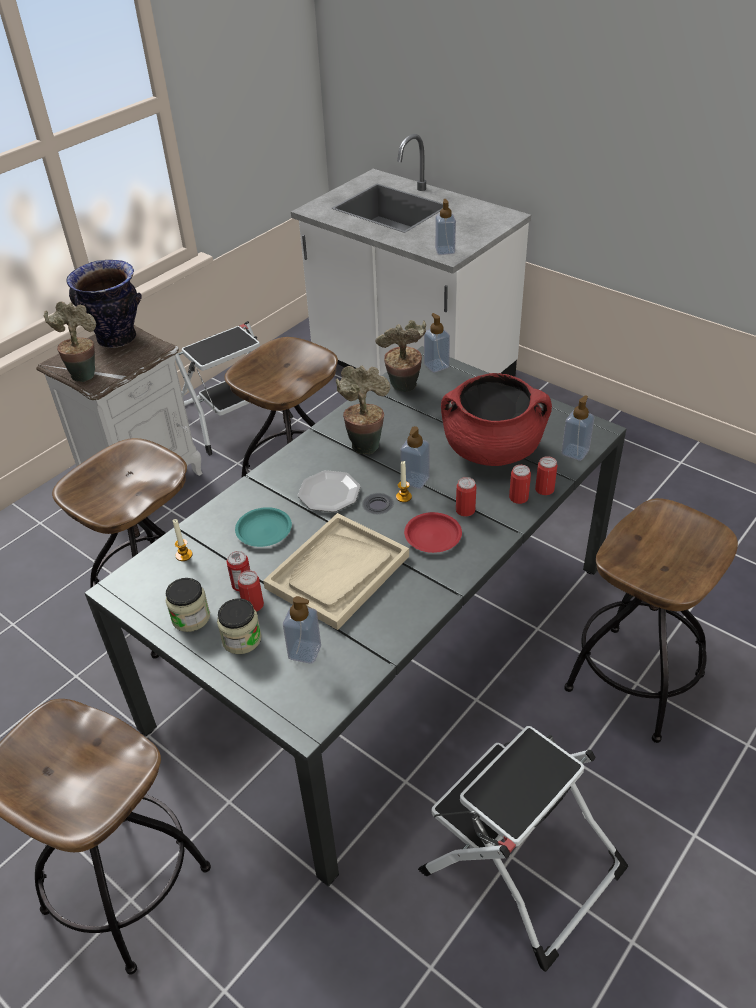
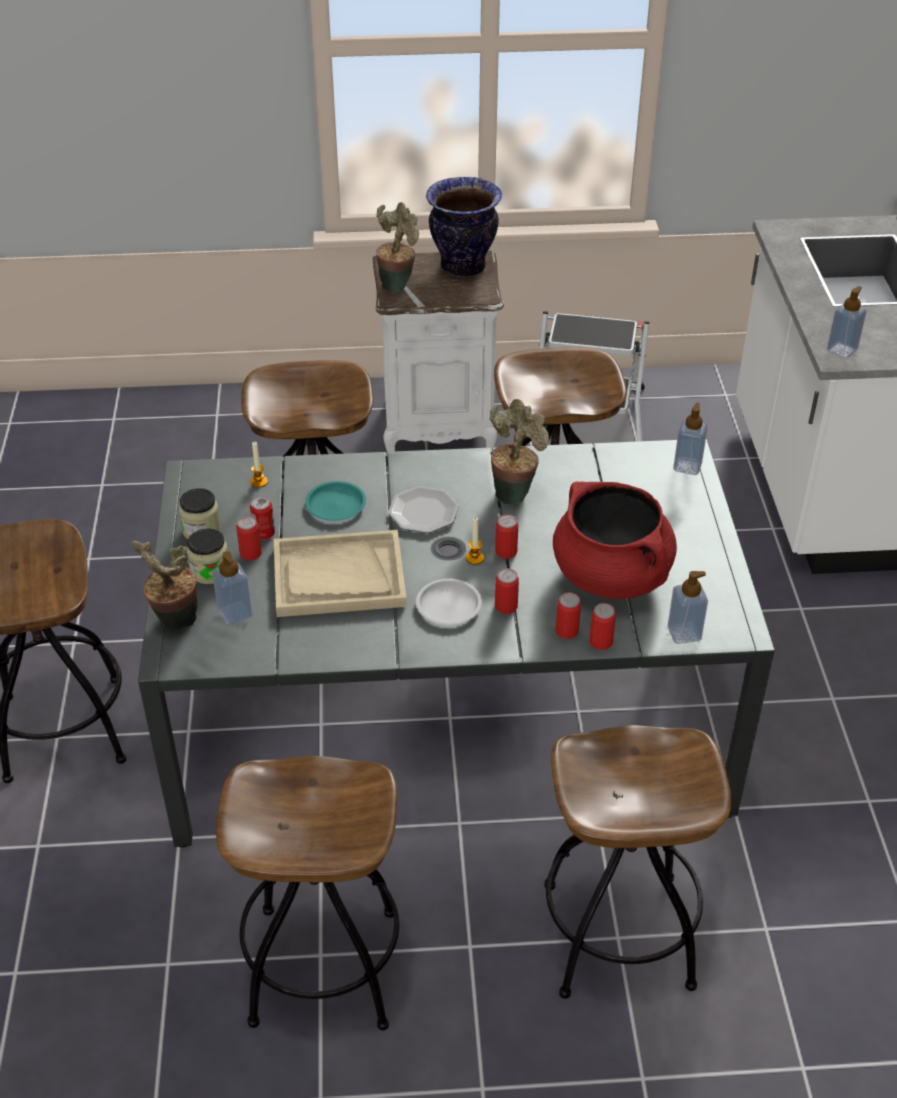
camera: 45 degrees right, 0 degrees up
(403, 388) = (623, 467): potted plant -> potted plant (174, 621)
(415, 480) = (506, 552): soap dispenser -> can
(432, 536) = (448, 605): red plate -> white plate
(521, 861) = (322, 966): step ladder -> brown stool

